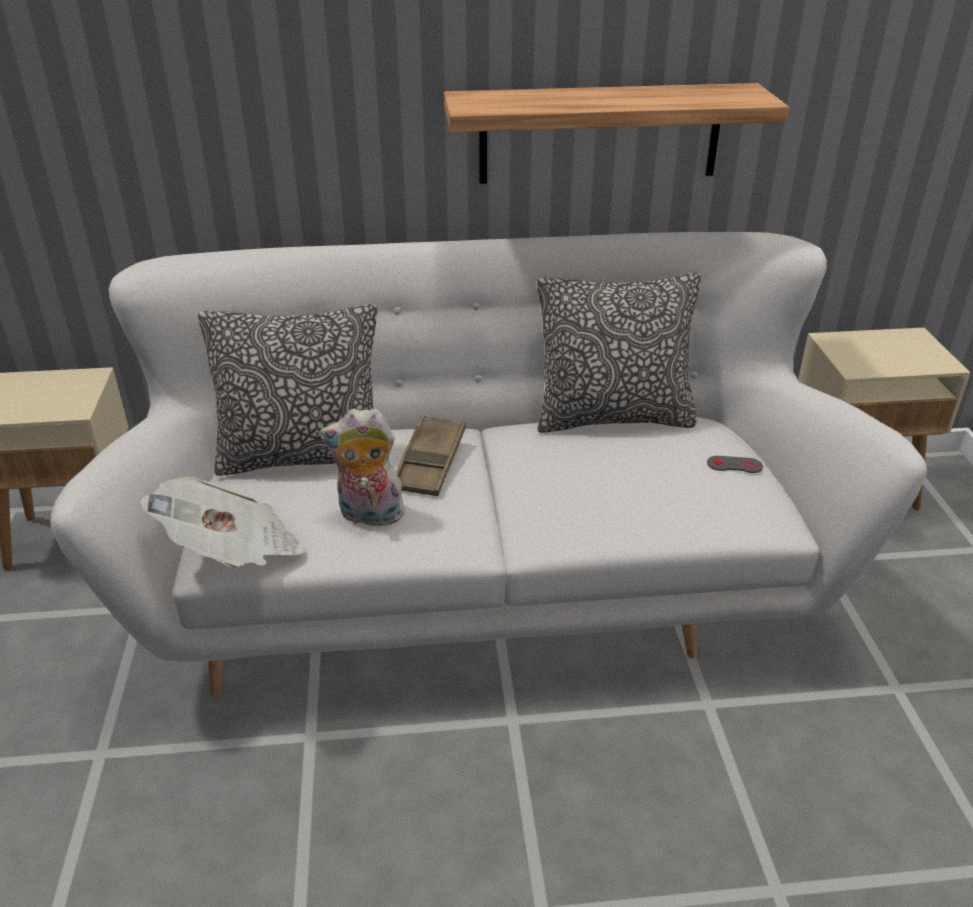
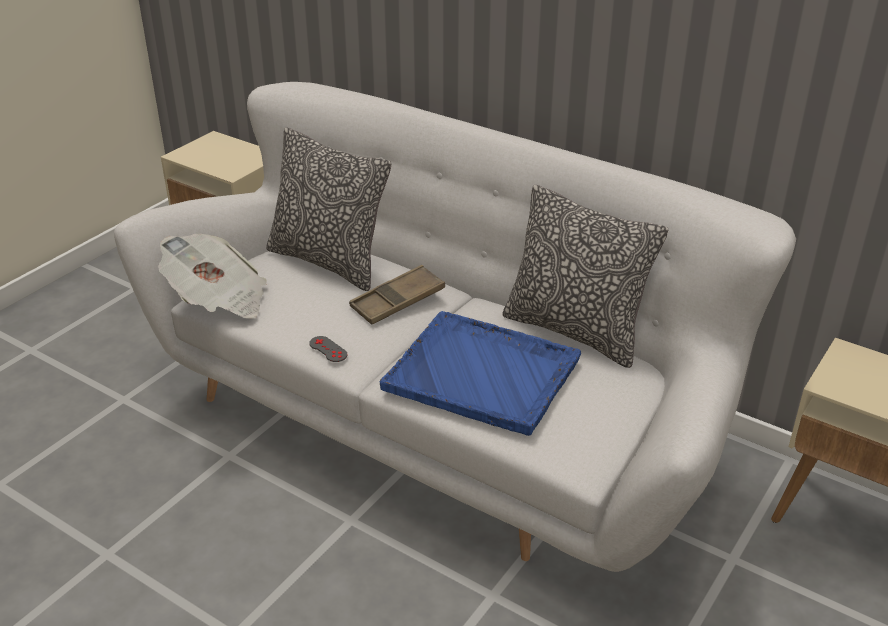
camera: 40 degrees right, 0 degrees up
(369, 516) = (316, 316): plush toy -> none
(600, 134) = (643, 76): shelf -> none
(601, 490) = (483, 375): none -> blue tray
(734, 465) = (613, 409): grey game controller -> grey game controller (328, 349)

